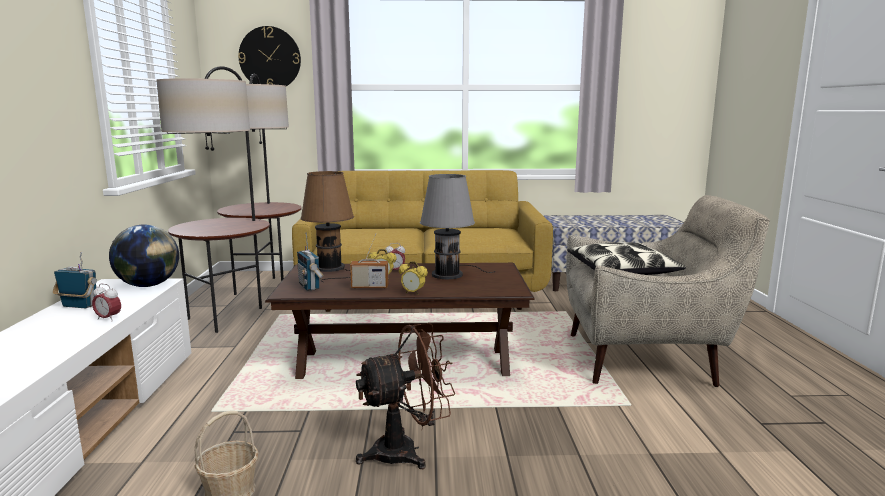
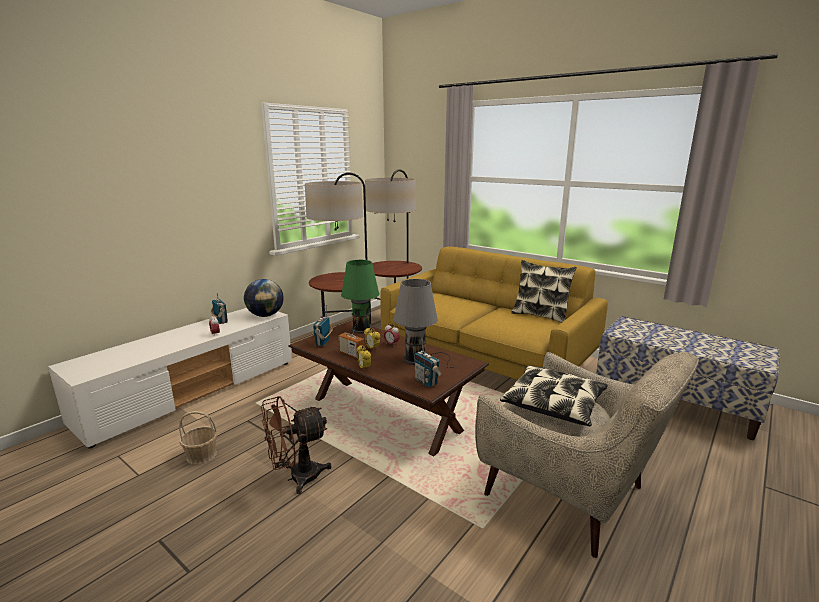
camera: 40 degrees right, 5 degrees up
(270, 58) = (423, 154): wall clock -> none
(331, 269) = (360, 330): brown table lamp -> green table lamp
(406, 451) = (296, 478): brown fan -> brown fan turned 135 degrees clockwise
(481, 226) = (540, 315): none -> pillow
(496, 286) = (426, 382): none -> radio

